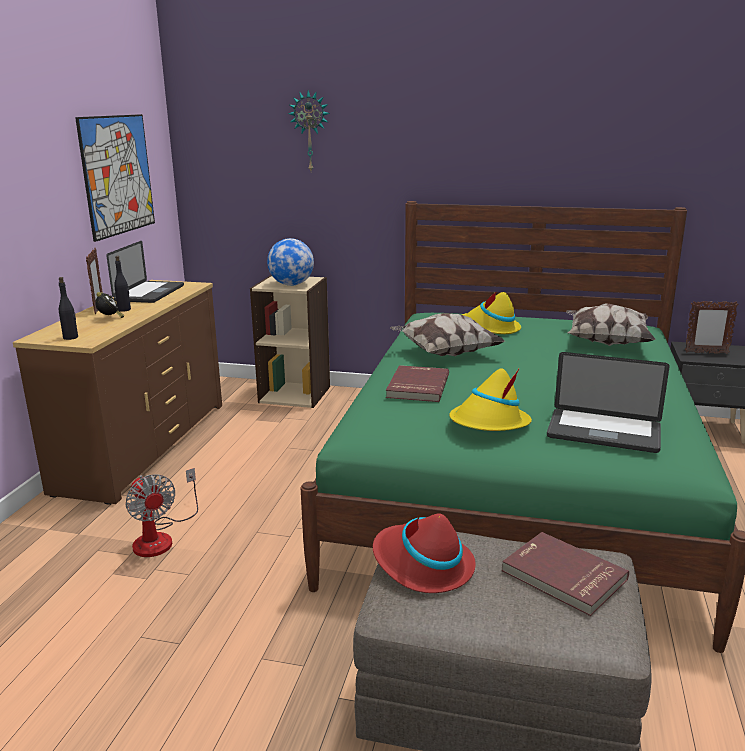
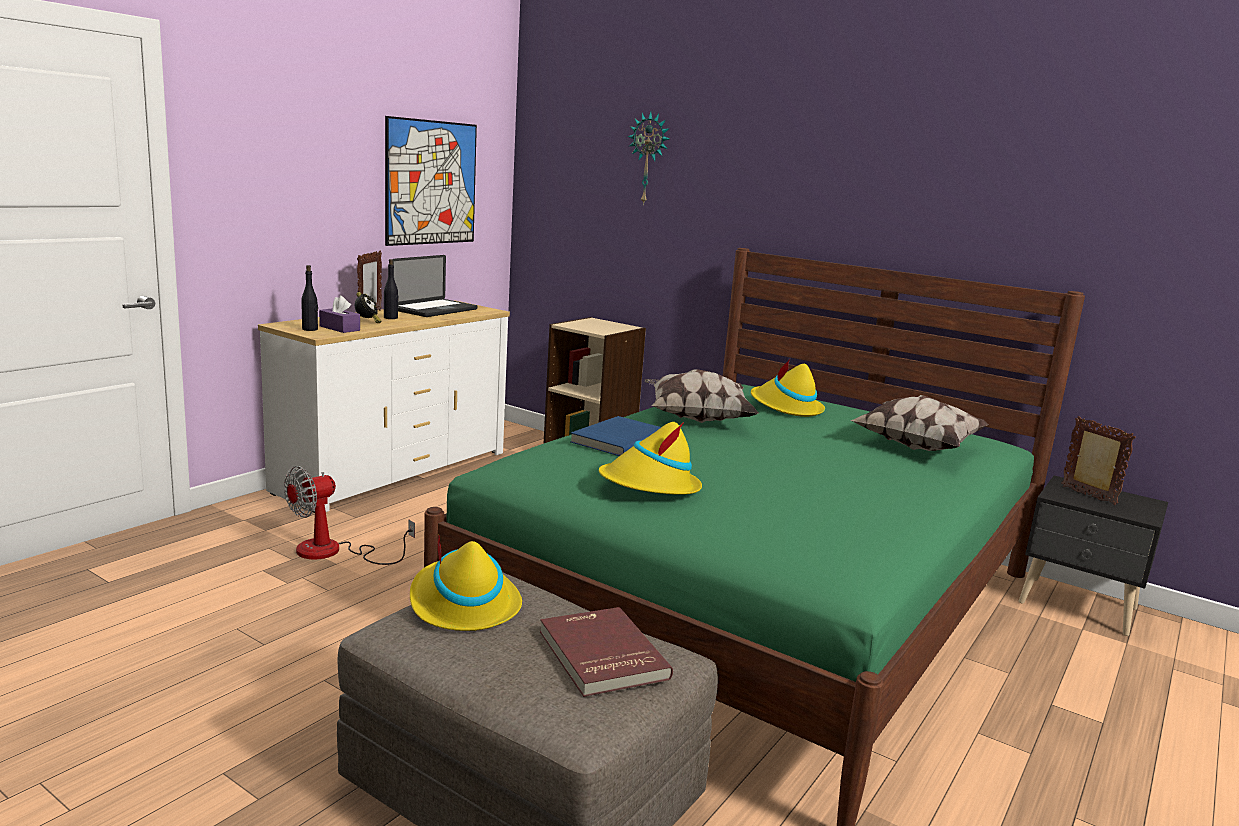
camera: 20 degrees right, 5 degrees down
(96, 330) = (339, 328): none -> purple tissue box
(143, 446) = (393, 471): brown dresser -> white dresser
(160, 537) = (333, 552): fan -> fan turned 60 degrees clockwise
(291, 285) = (597, 328): globe -> none
(416, 386) = (618, 440): red book -> blue book
(422, 565) = (463, 604): red hat -> yellow hat
(603, 432) = (774, 522): laptop -> none
(706, 353) = (1088, 496): picture frame -> picture frame turned 150 degrees counterclockwise

